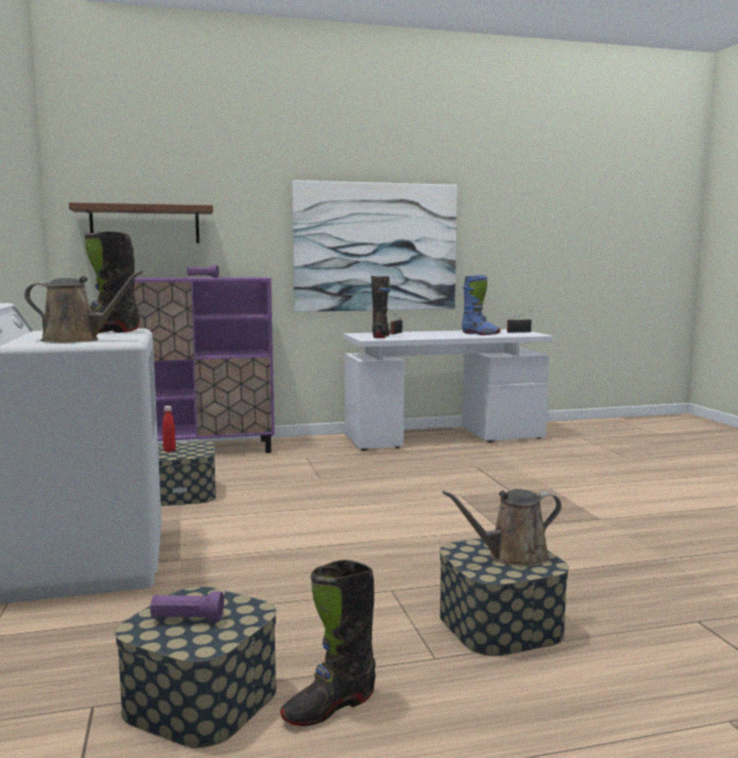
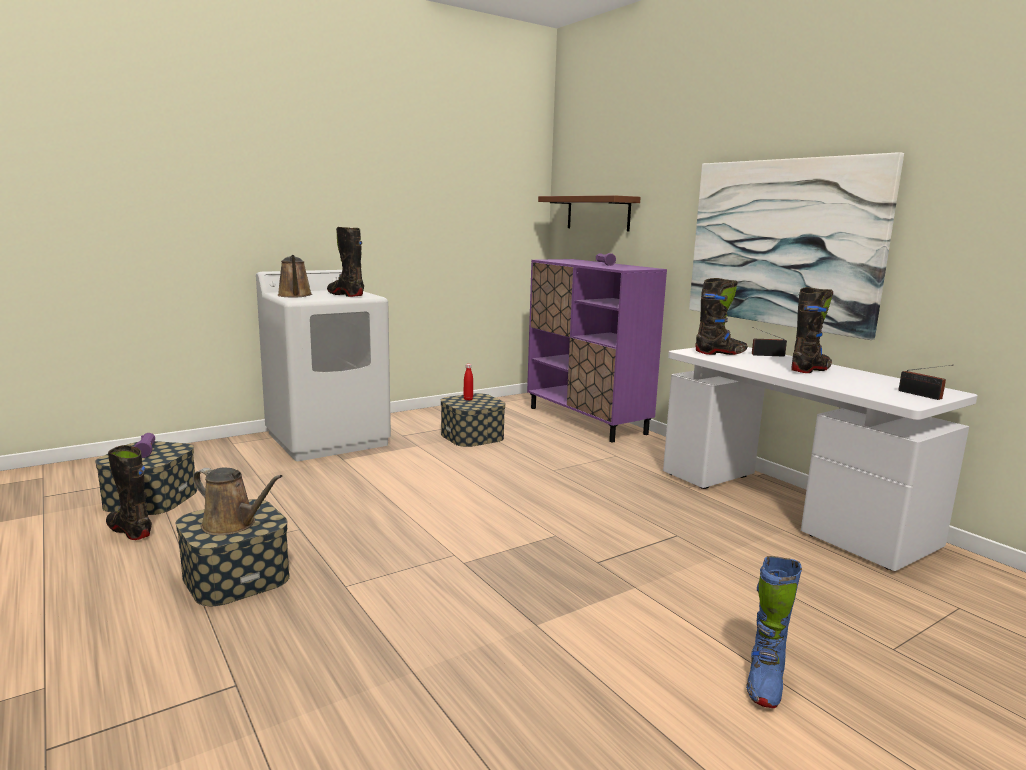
camera: 70 degrees right, 5 degrees up
(447, 333) = (810, 370): none -> black boot
(480, 334) = (838, 380): blue boot -> blue boot (764, 683)
(512, 556) = (233, 525): brown watering can -> brown watering can turned 150 degrees clockwise

